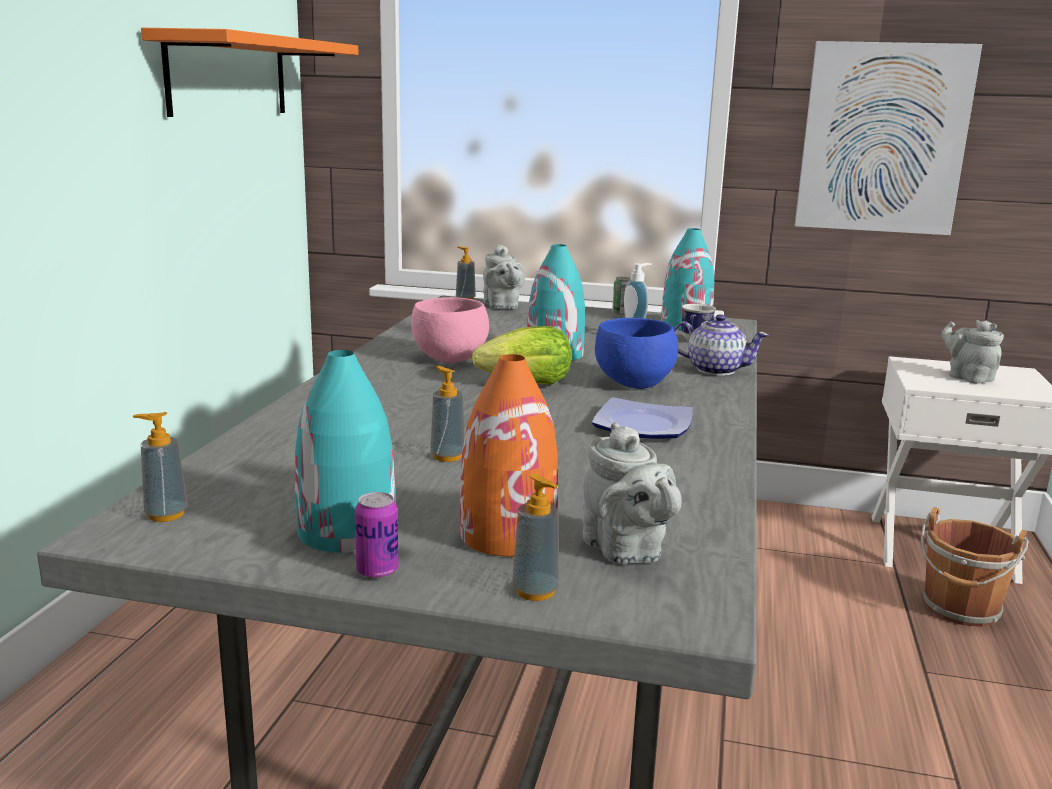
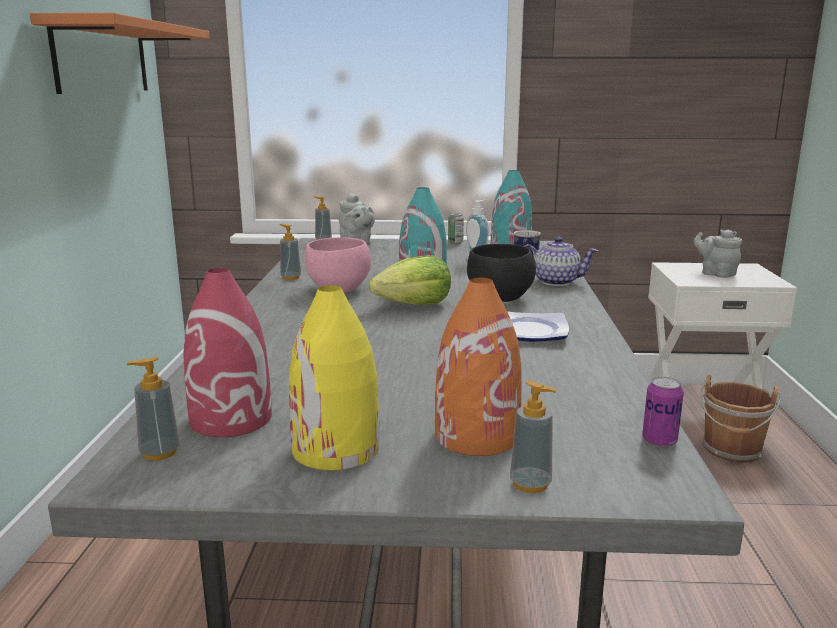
camera: 10 degrees left, 0 degrees up
(256, 489) = (232, 419): none -> red vase
(346, 531) = (335, 449): turquoise vase -> yellow vase
(377, 571) = (384, 483): can -> can (659, 441)
(447, 456) = (385, 372): soap dispenser -> soap dispenser (290, 277)
(626, 551) = (582, 439): grey teapot -> none
(635, 384) = (501, 298): blue bowl -> black bowl
(882, 139) = (639, 94): picture -> none

